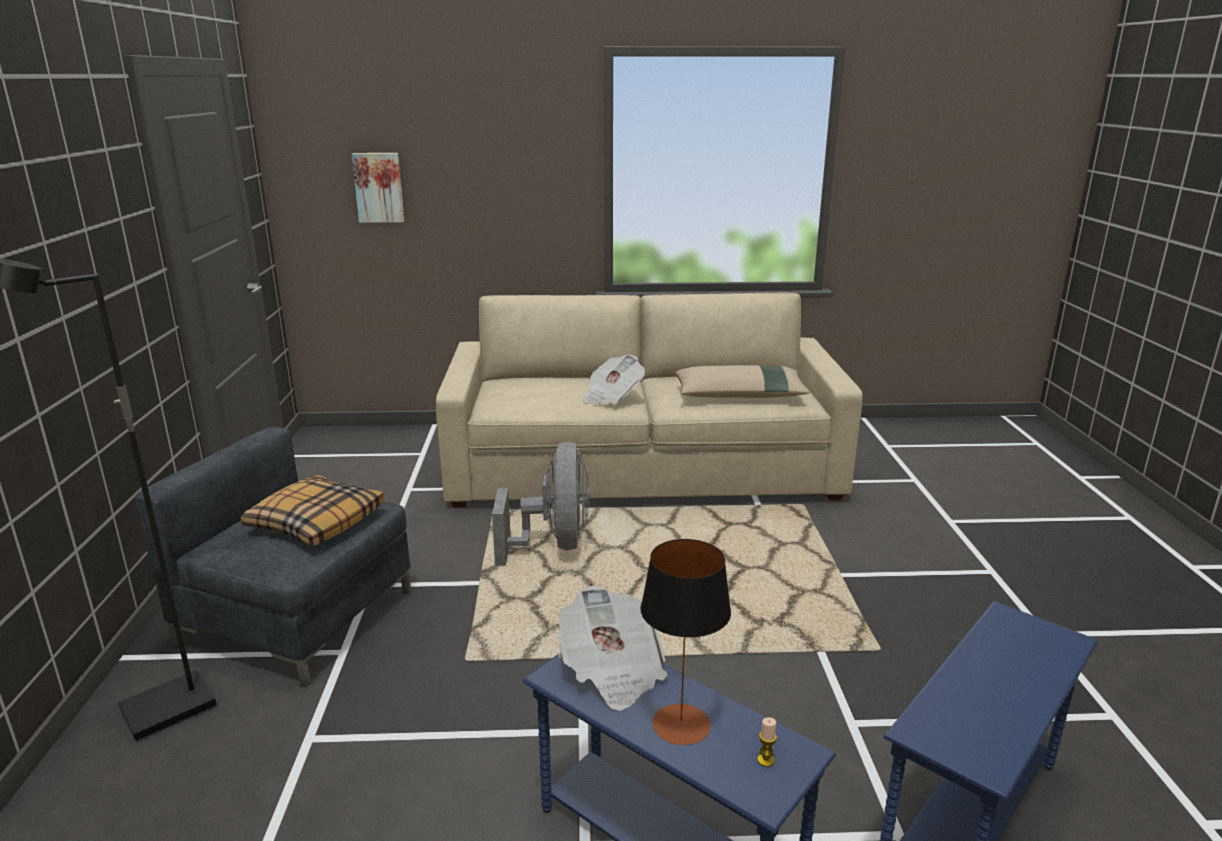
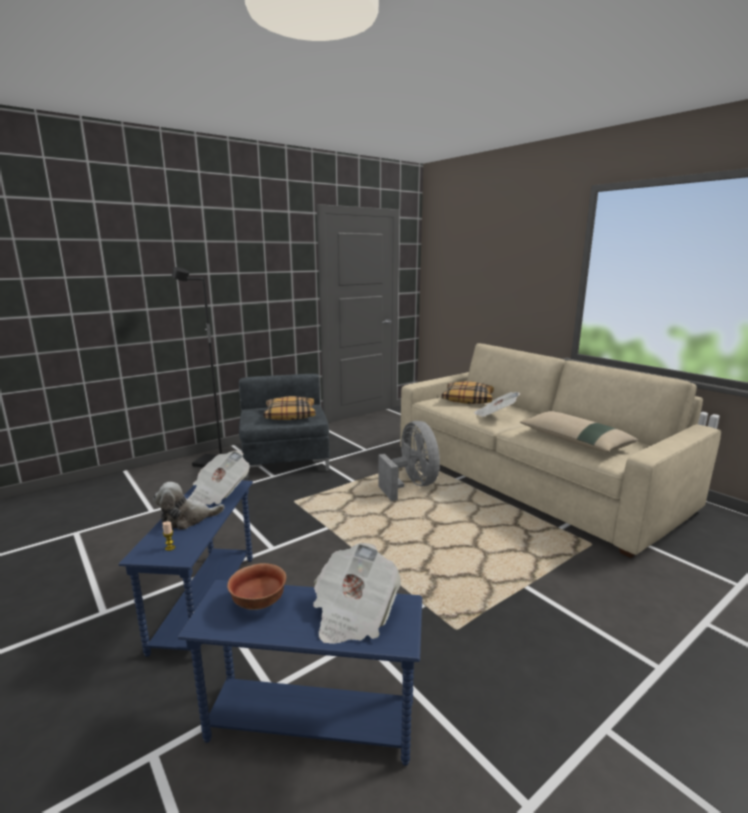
camera: 55 degrees right, 5 degrees down
(379, 187) = (462, 277): picture -> none
(532, 387) = (468, 399): none -> pillow
(554, 544) = (411, 485): grey fan -> grey fan turned 75 degrees counterclockwise
(681, 724) = (187, 520): table lamp -> plush toy
(961, 712) = (257, 603): none -> bowl
(1011, 651) = (353, 613): none -> newspaper

